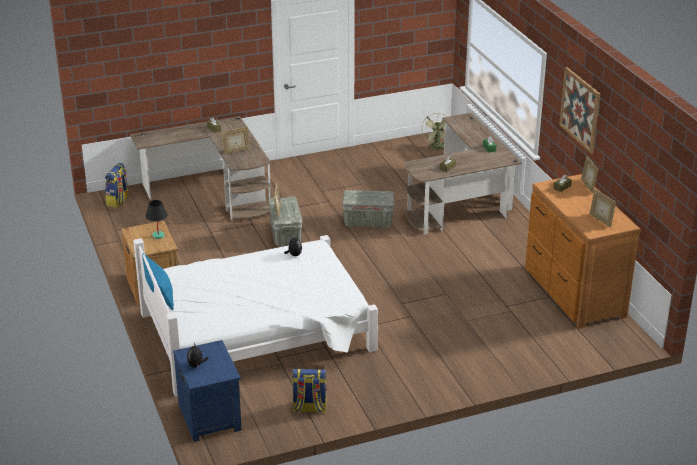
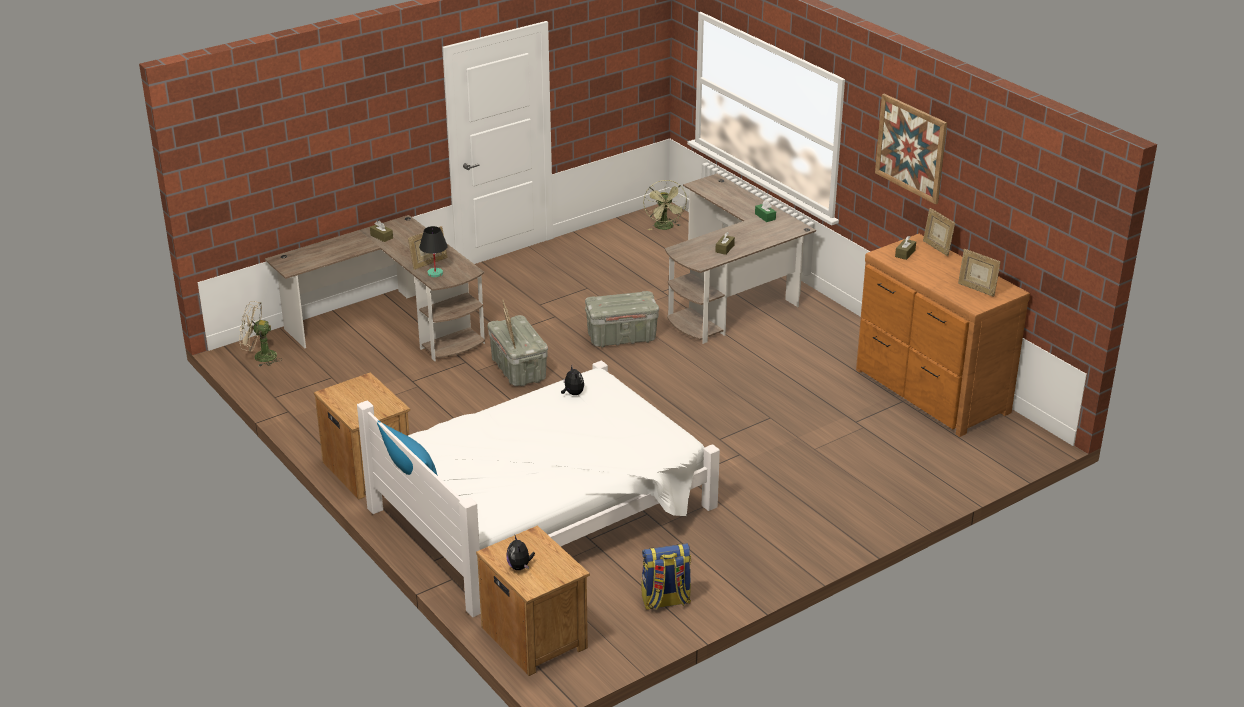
camera: 15 degrees left, 0 degrees up
(118, 201) = (260, 357): backpack -> beige fan
(158, 235) = (373, 394): black table lamp -> black table lamp (434, 273)
(210, 416) = (534, 636): blue nightstand -> brown nightstand

